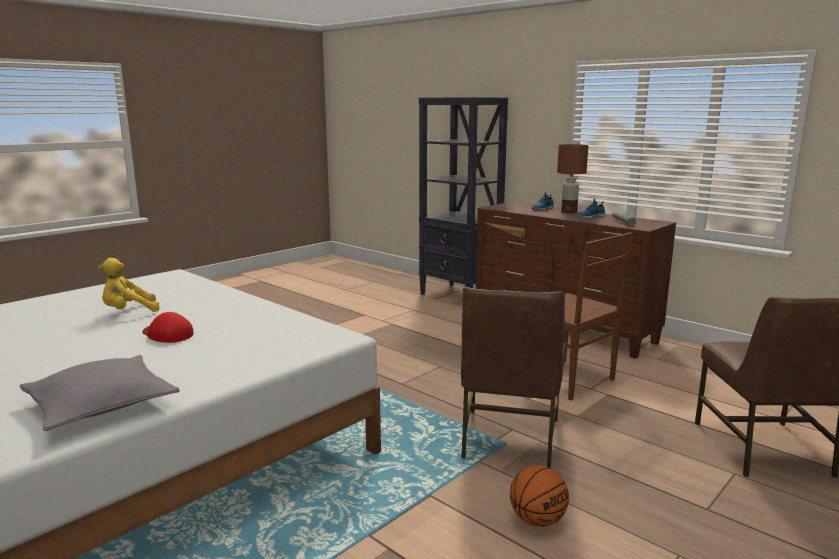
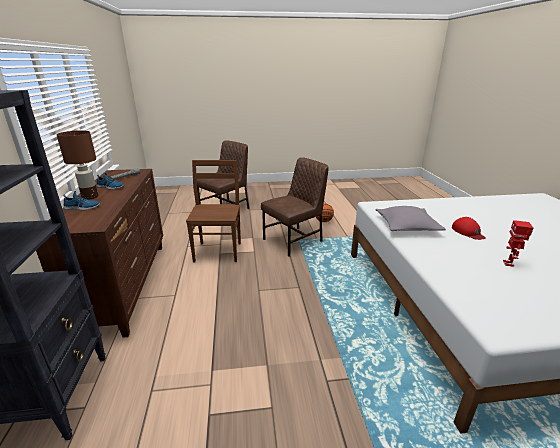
camera: 140 degrees left, 10 degrees up
(101, 405) = (482, 204): grey pillow -> grey pillow (407, 226)
(129, 312) = (509, 263): yellow plush toy -> toy robot

